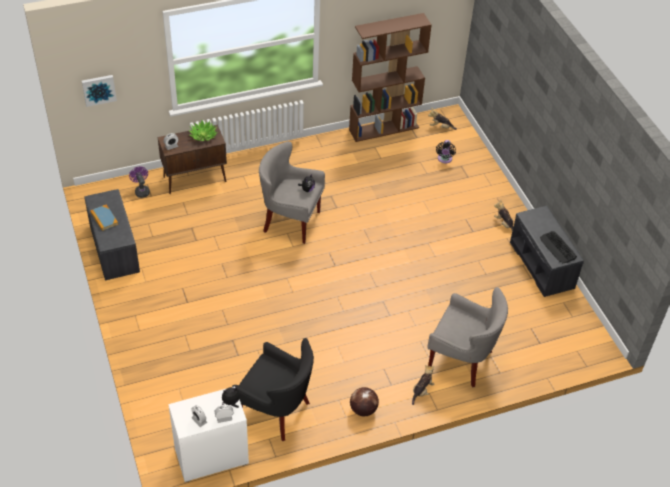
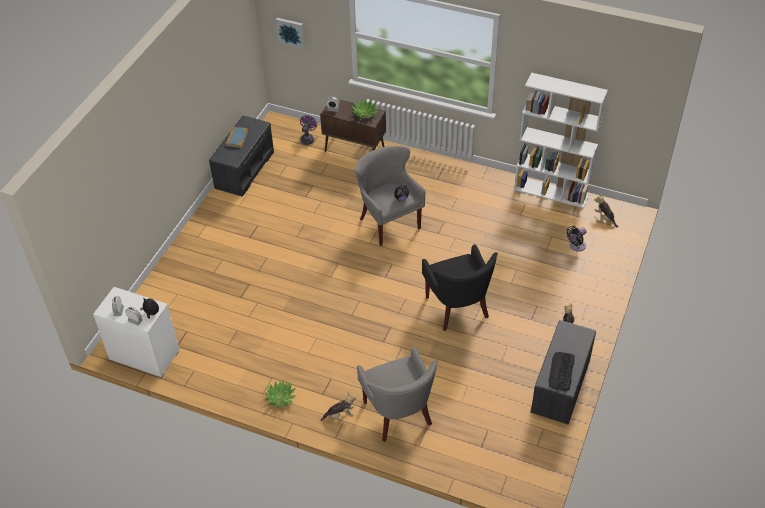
camera: 45 degrees right, 0 degrees up
(276, 412) = (219, 355): black armchair -> black armchair (457, 309)
(363, 410) = (280, 397): globe -> potted plant
(384, 128) = (551, 192): brown bookcase -> white bookcase

